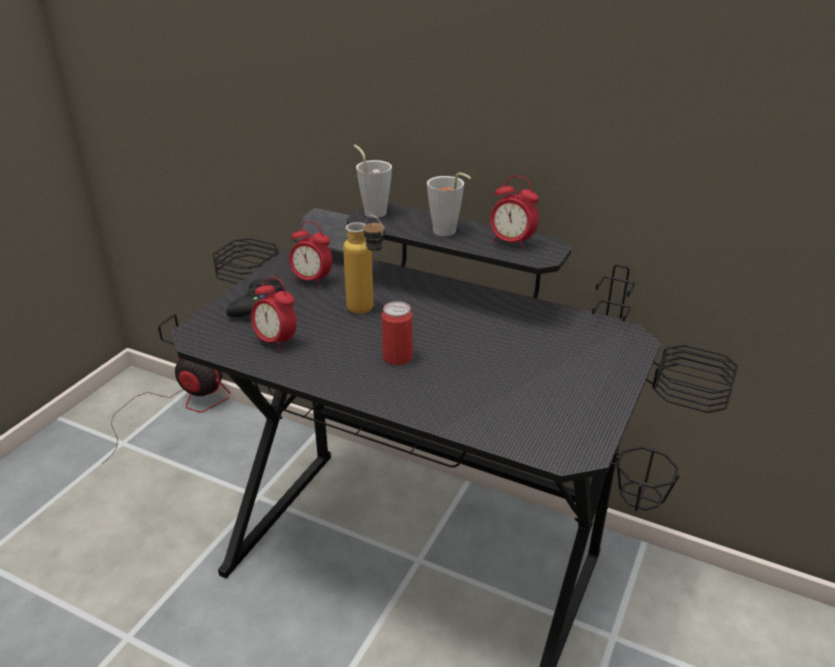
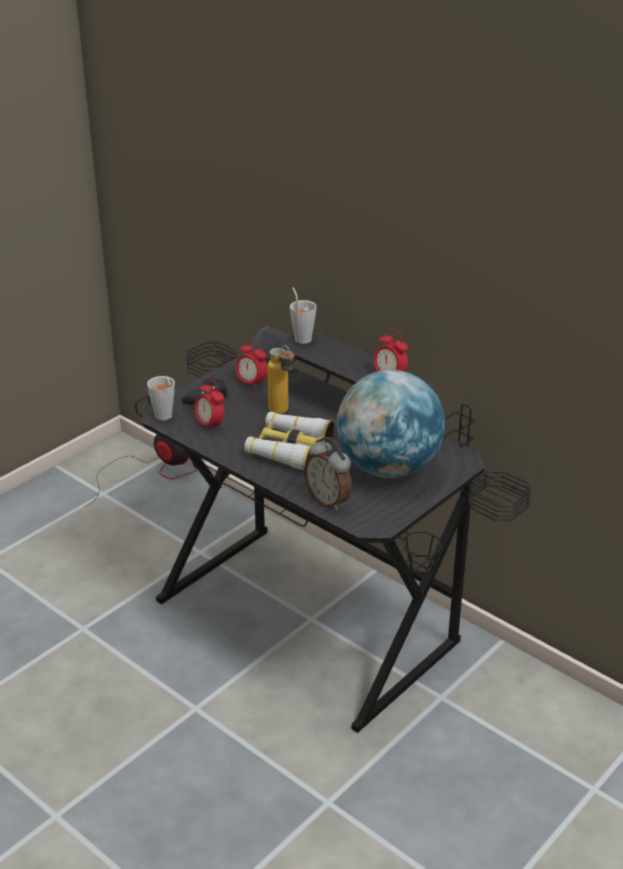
camera: 15 degrees right, 0 degrees up
(397, 357) = (289, 449): can -> binoculars
(447, 233) = (347, 363): grey cup -> grey cup (164, 418)
(489, 424) = (328, 501): none -> alarm clock
(542, 363) = (388, 468): none -> globe

